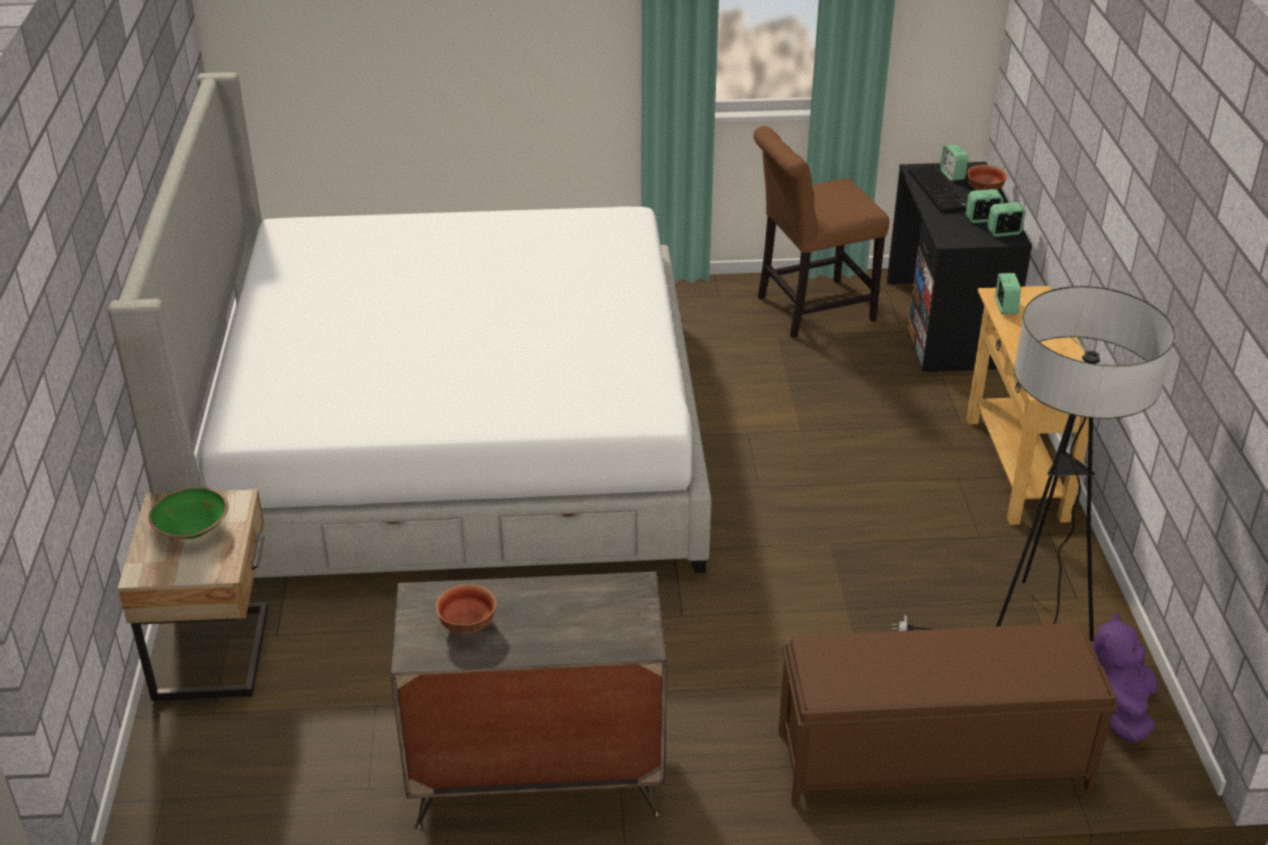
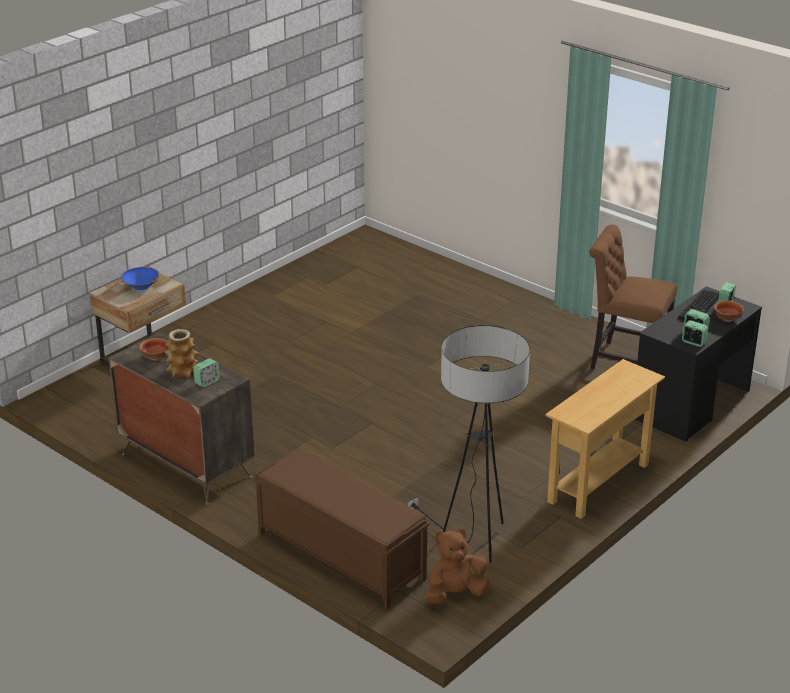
camera: 45 degrees right, 5 degrees down
(193, 529) = (141, 286): green bowl -> blue bowl
(451, 440) = (351, 330): bed -> none
(546, 621) = (183, 371): none -> vase
(1005, 307) = (618, 373): alarm clock -> alarm clock (207, 382)
(1118, 710) = (455, 594): purple plush toy -> brown plush toy

